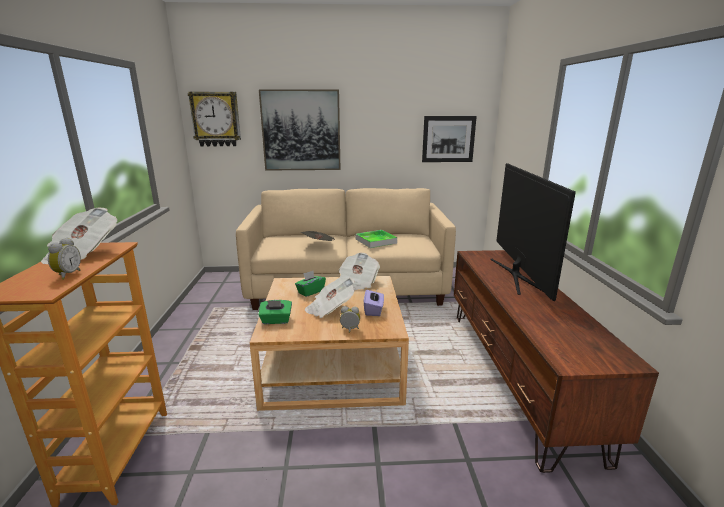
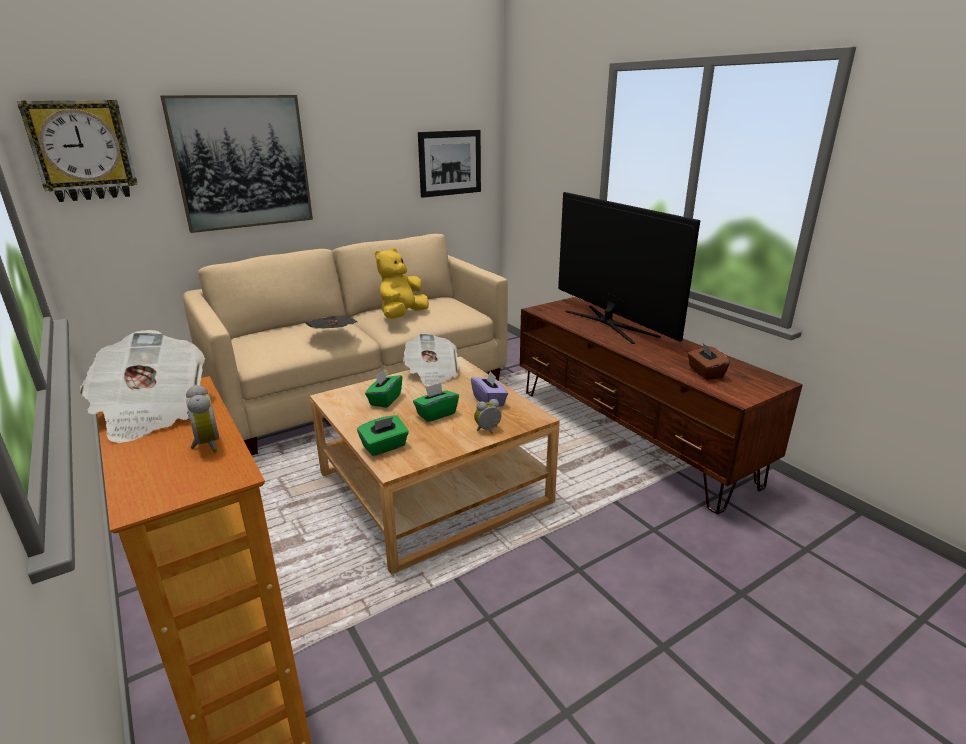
camera: 30 degrees left, 5 degrees up
(330, 309) = (436, 414): newspaper -> green tissue box
(376, 241) = (402, 316): tray -> yellow plush toy
(558, 334) = (705, 373): none -> brown tissue box

